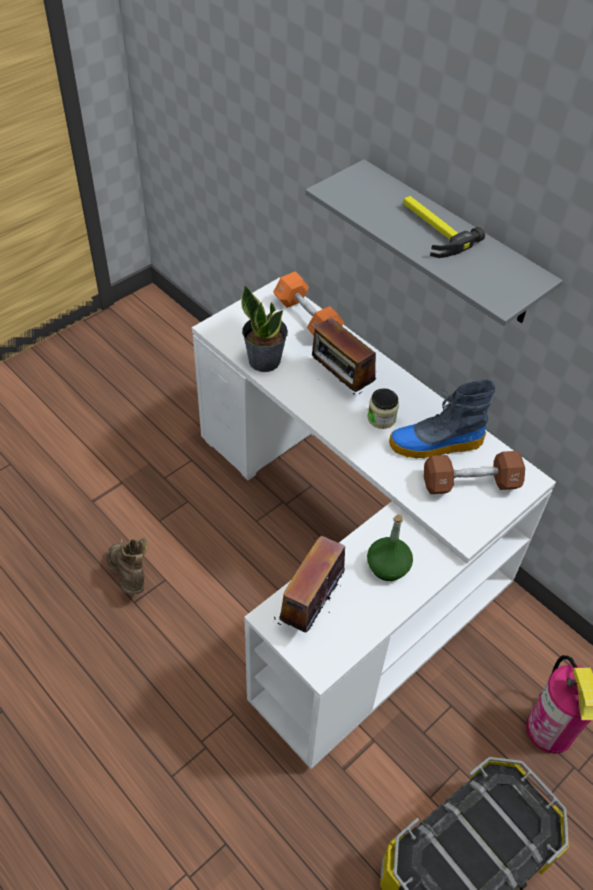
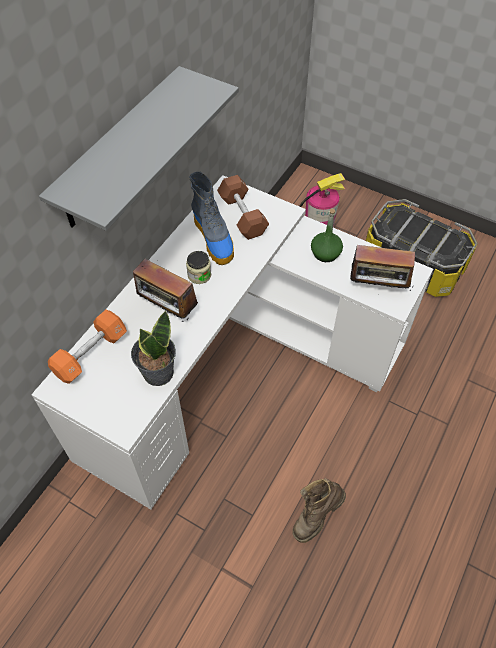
camera: 105 degrees left, 5 degrees up
(340, 382) = (168, 310): radio -> radio turned 90 degrees clockwise
(431, 229) = (141, 135): hammer -> none

